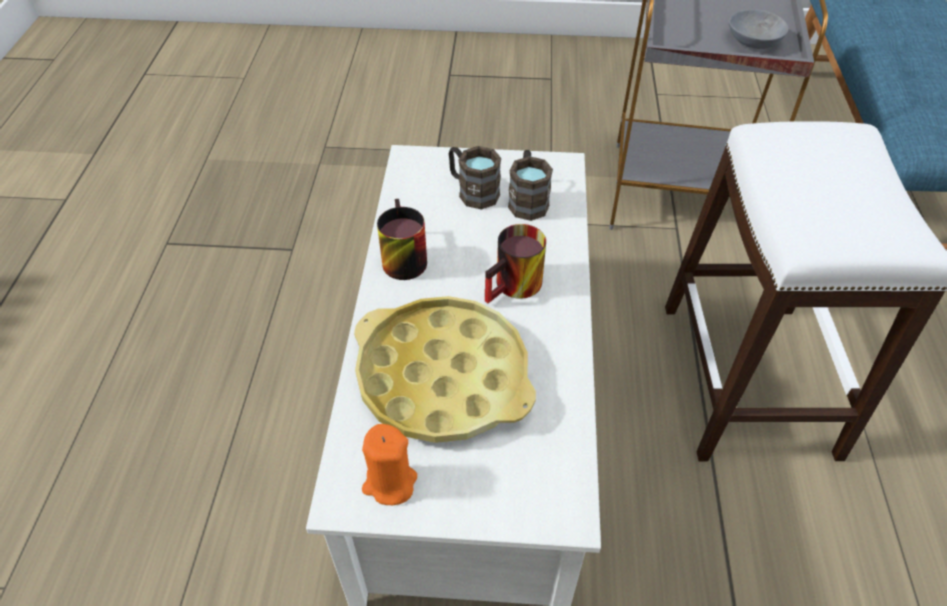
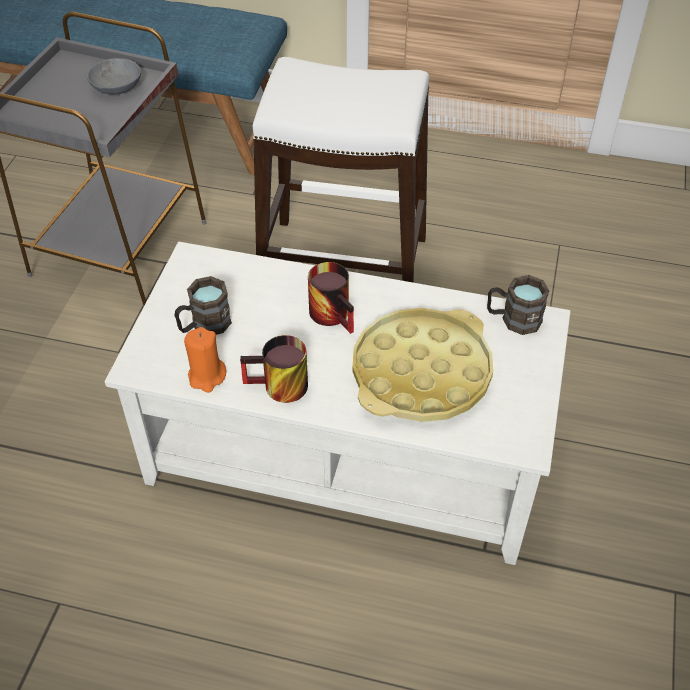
camera: 80 degrees left, 0 degrees up
(389, 483) = (515, 415): orange candle -> orange candle (207, 376)
(527, 200) = (229, 289): brown mug -> brown mug (513, 319)

